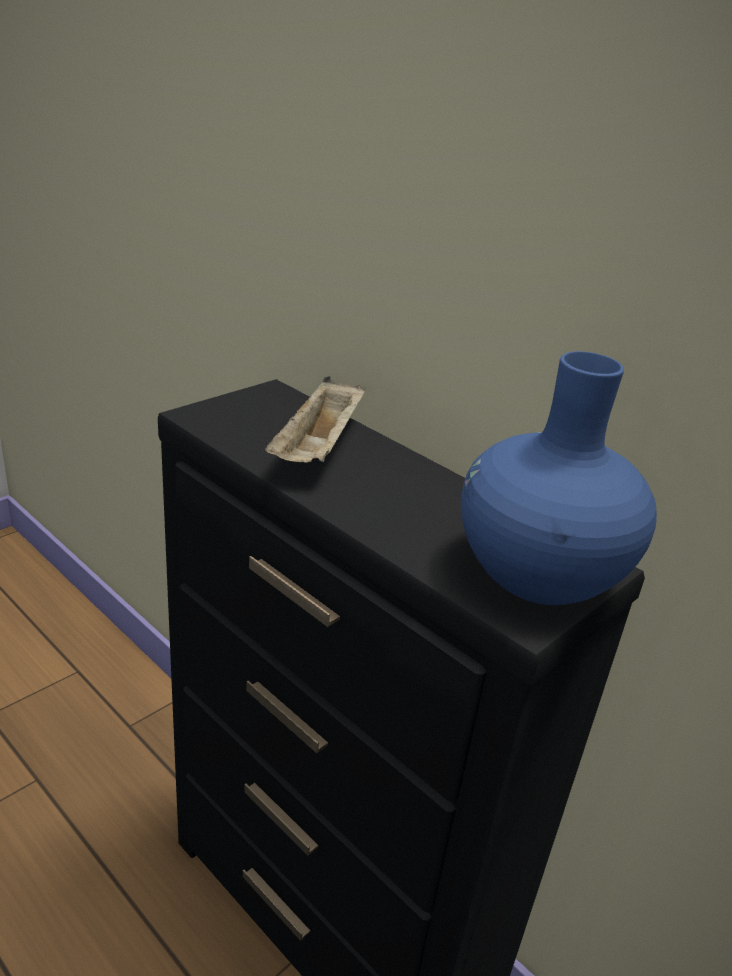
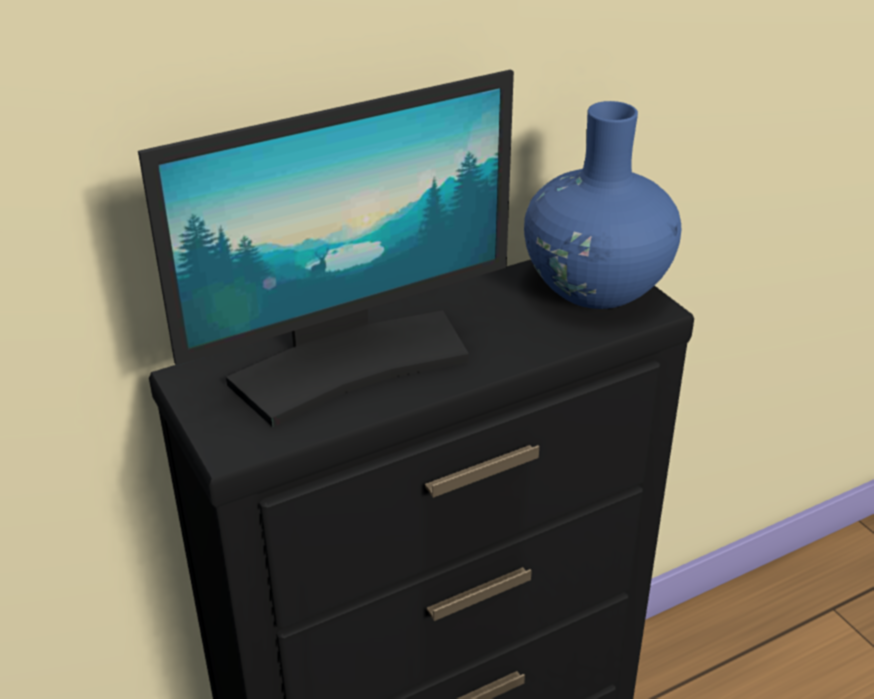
camera: 70 degrees left, 5 degrees up
(319, 448) = (351, 364): beige tray -> monitor

